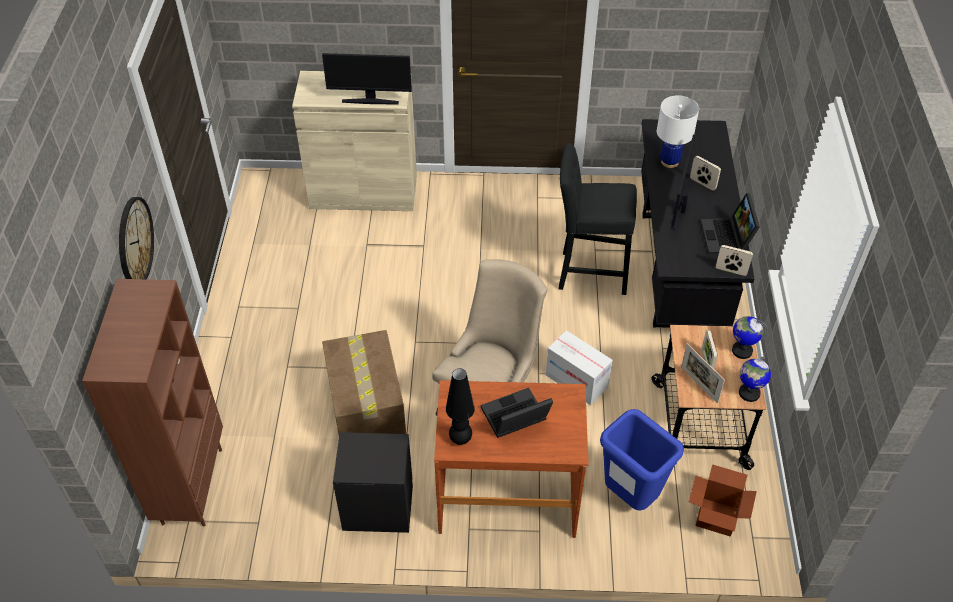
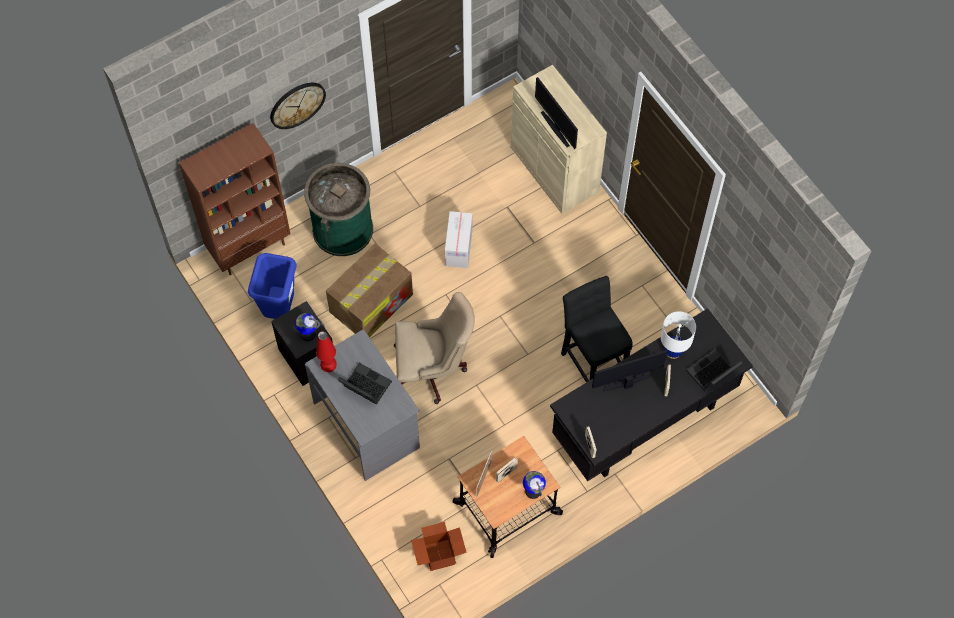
camera: 55 degrees right, 15 degrees up
(257, 386) = (343, 229): none -> green trash can
(460, 439) = (329, 367): black table lamp -> red table lamp
(508, 495) = (367, 424): brown desk -> grey desk
(576, 381) = (487, 412): cardboard box -> cardboard box (458, 247)
(629, 496) = (418, 495): blue trash can -> blue trash can (279, 308)
(727, 238) = (621, 429): laptop -> laptop (712, 374)
(749, 393) = (498, 512): globe -> globe (307, 334)

